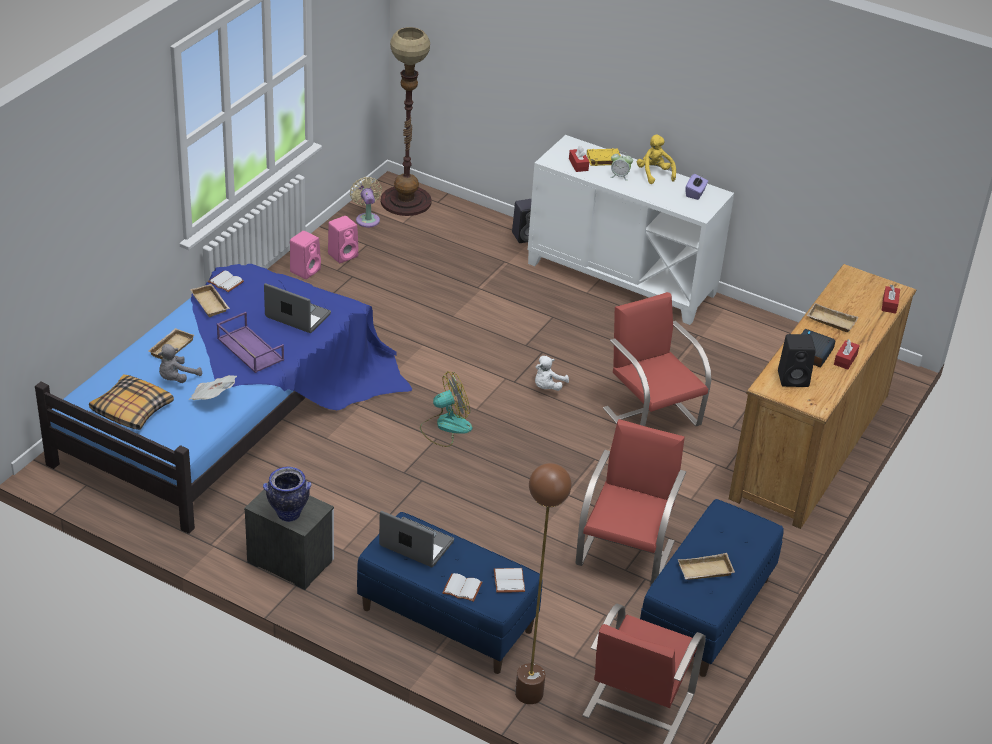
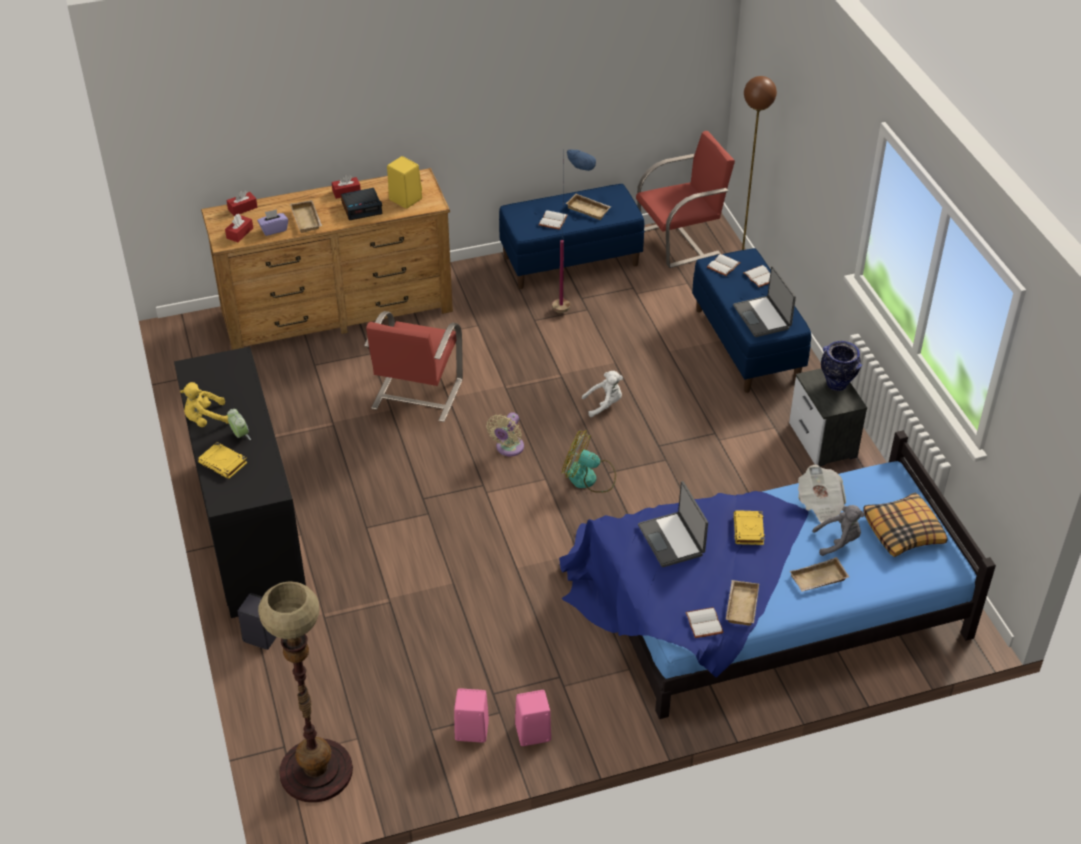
camera: 135 degrees left, 5 degrees up
(249, 349) = (748, 530): purple tray -> yellow book
(367, 219) = (387, 770): beige fan -> beige fan (508, 448)
(547, 387) = (462, 464): white plush toy -> white plush toy (604, 404)
(578, 164) = (256, 471): red tissue box -> red tissue box (240, 233)
(622, 278) = (248, 530): white cabinet -> black cabinet
(626, 552) = (571, 318): red chair -> blue floor lamp
(654, 174) = (206, 419): yellow plush toy -> yellow plush toy turned 45 degrees clockwise
(695, 193) = (207, 379): purple tissue box -> purple tissue box (274, 229)
(716, 538) = (554, 221): none -> white book
(794, 379) = (404, 199): black speaker -> yellow speaker

